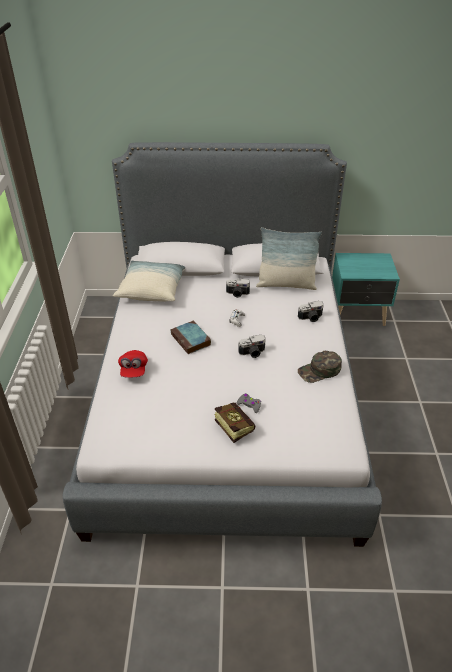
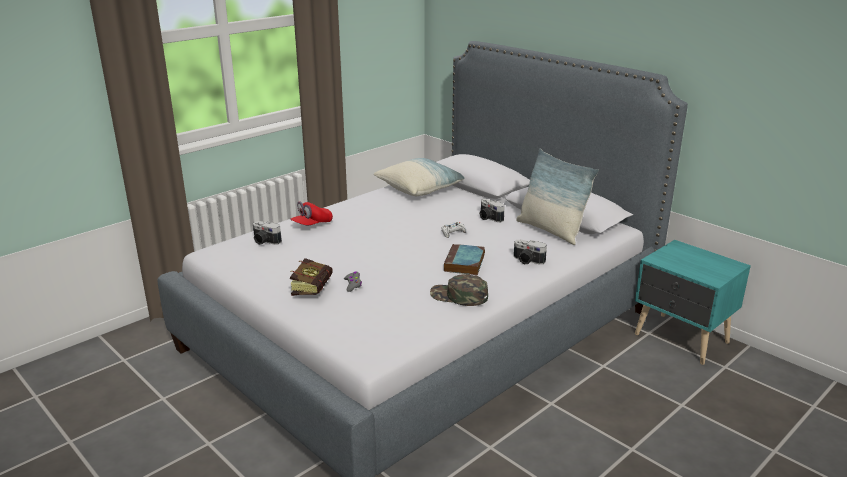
camera: 45 degrees right, 15 degrees down
(191, 340) = (388, 227): book -> book (464, 263)
(252, 353) = (422, 257): camera -> camera (265, 241)

